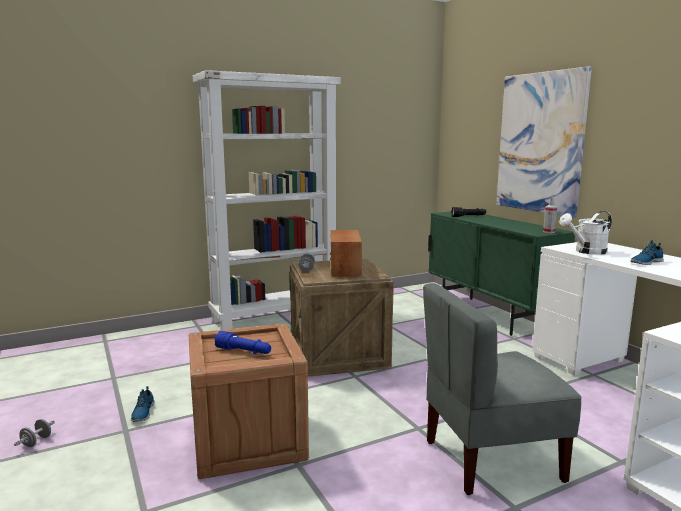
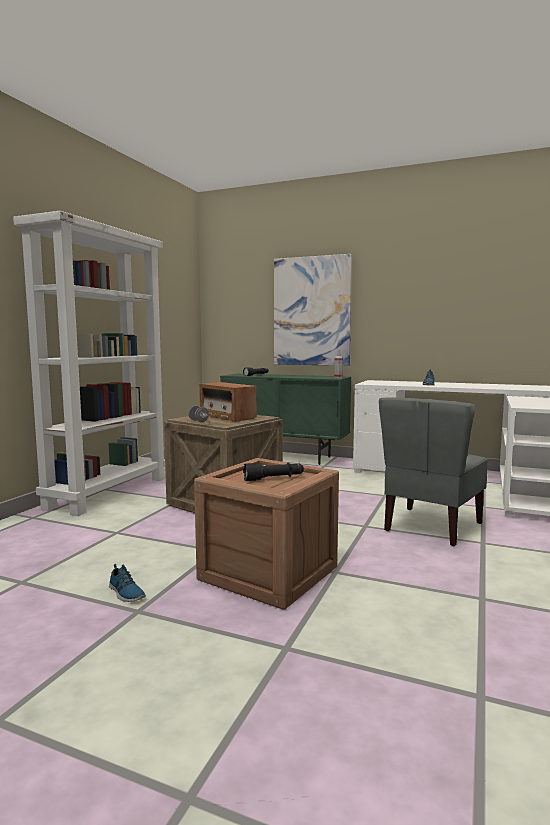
camera: 40 degrees left, 5 degrees down
(36, 442) = (45, 661): grey dumbbell -> none
(244, 352) = (274, 478): blue flashlight -> black flashlight
(586, 252) = (386, 384): white watering can -> none

